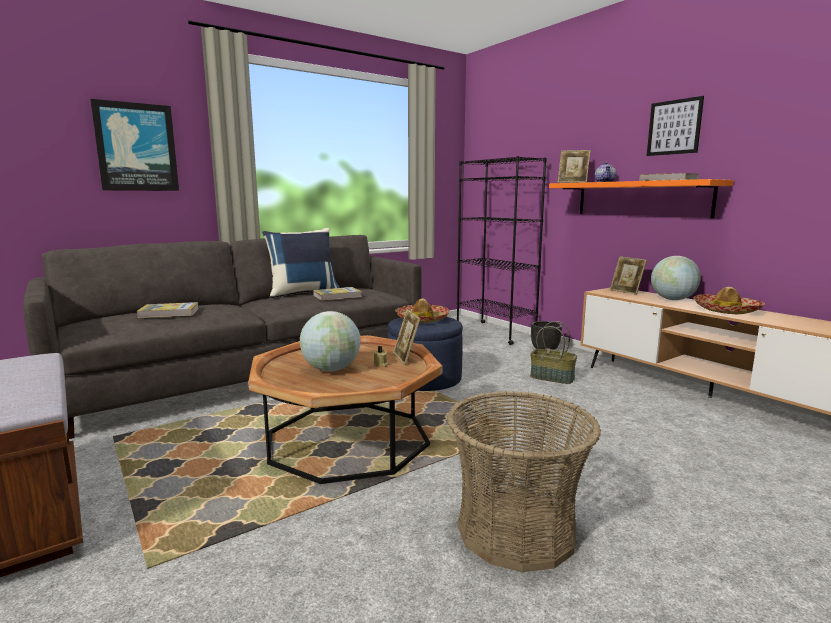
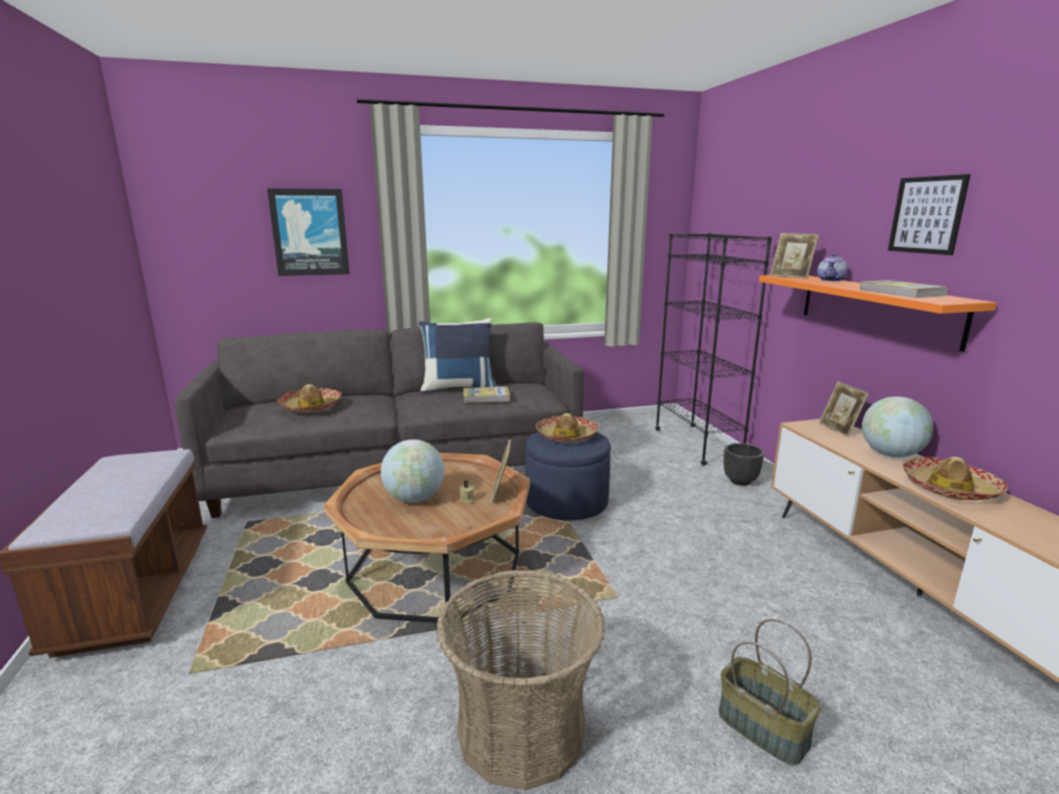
camera: 20 degrees right, 5 degrees up
(169, 313) = (311, 407): book -> hat
(552, 377) = (719, 525): basket -> basket (764, 728)

